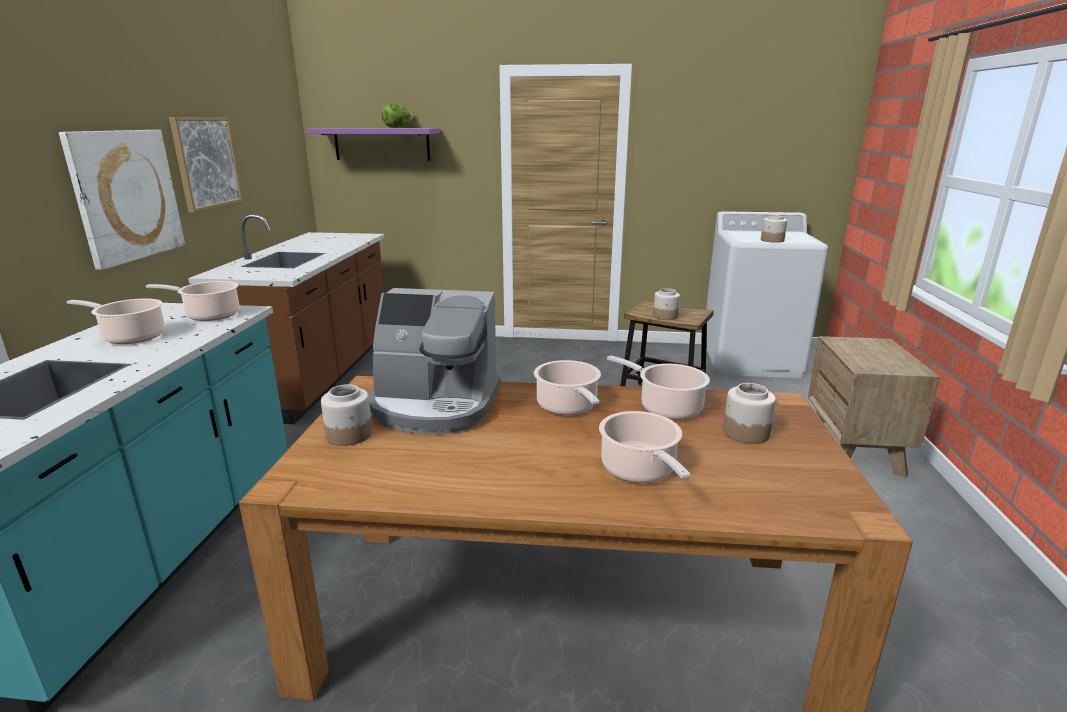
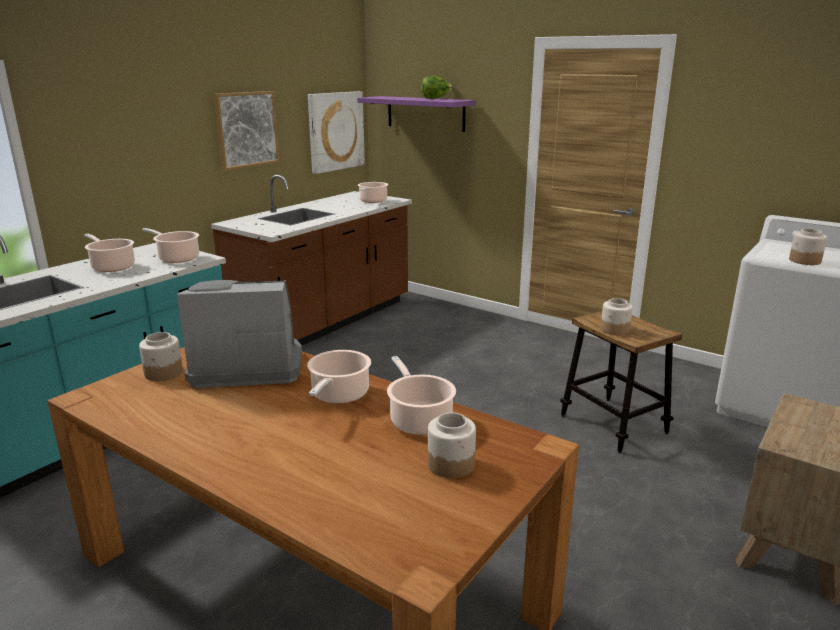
camera: 30 degrees right, 0 degrees up
(126, 195) = (163, 156): picture -> picture (335, 131)
(434, 405) = (247, 366): coffee machine -> coffee machine turned 135 degrees clockwise
(640, 470) = (307, 465): cooking pot -> cooking pot (372, 201)

